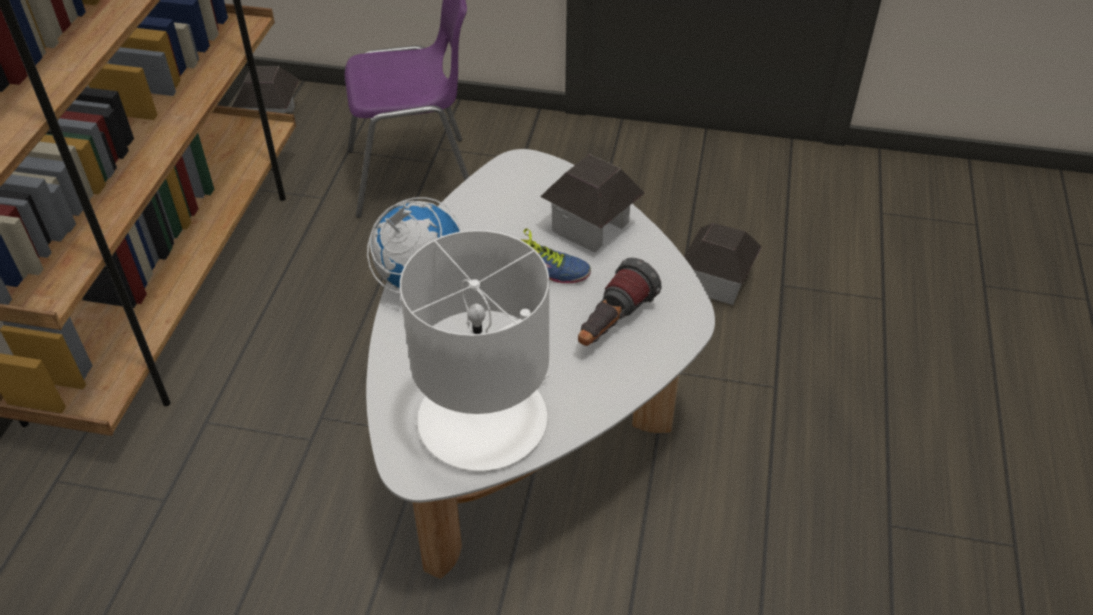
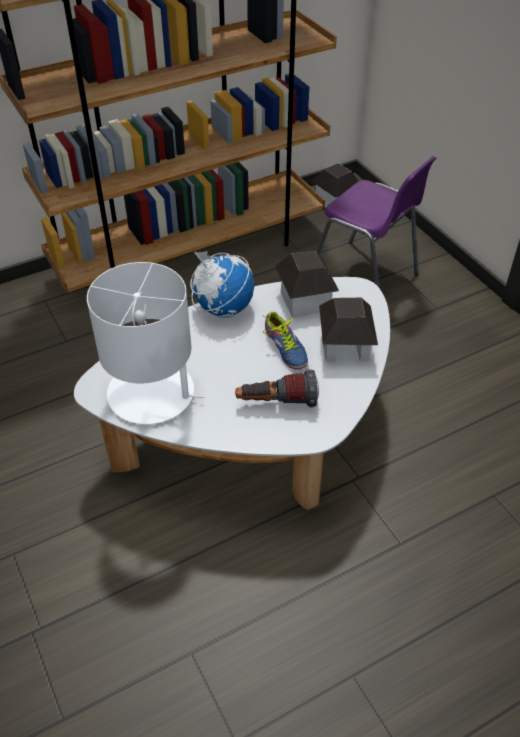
camera: 50 degrees right, 0 degrees up
(716, 281) = (454, 459): toy house -> toy house (305, 301)

